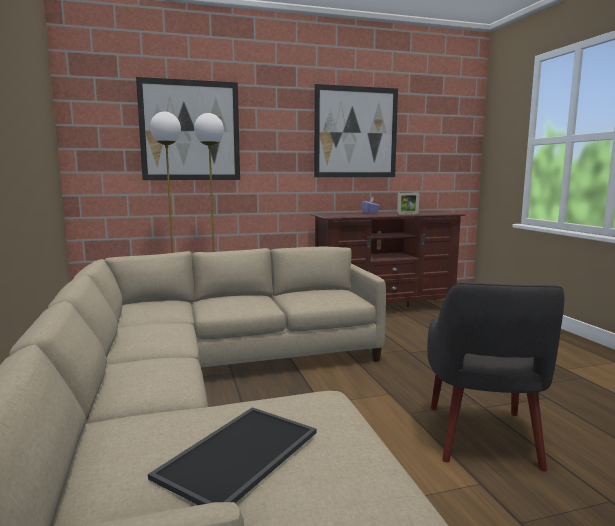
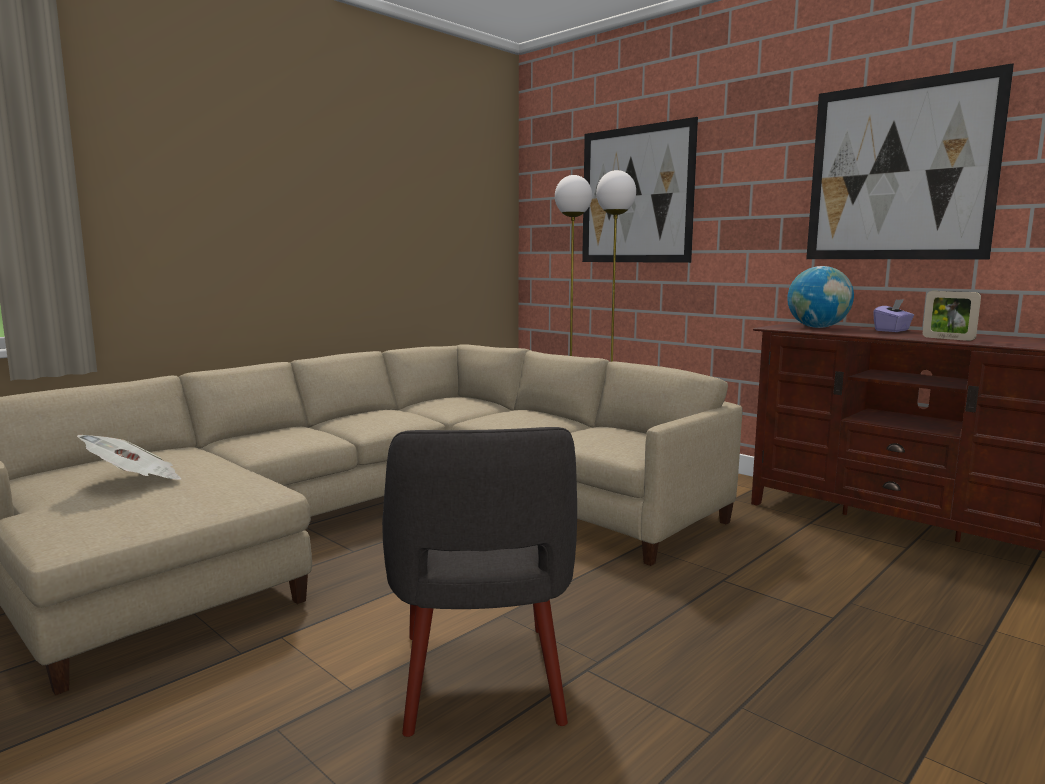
camera: 60 degrees right, 0 degrees up
(238, 452) = (135, 480): tray -> newspaper
(342, 214) = (817, 327): none -> globe
(483, 437) = (481, 679): grey armchair -> grey armchair turned 75 degrees counterclockwise

